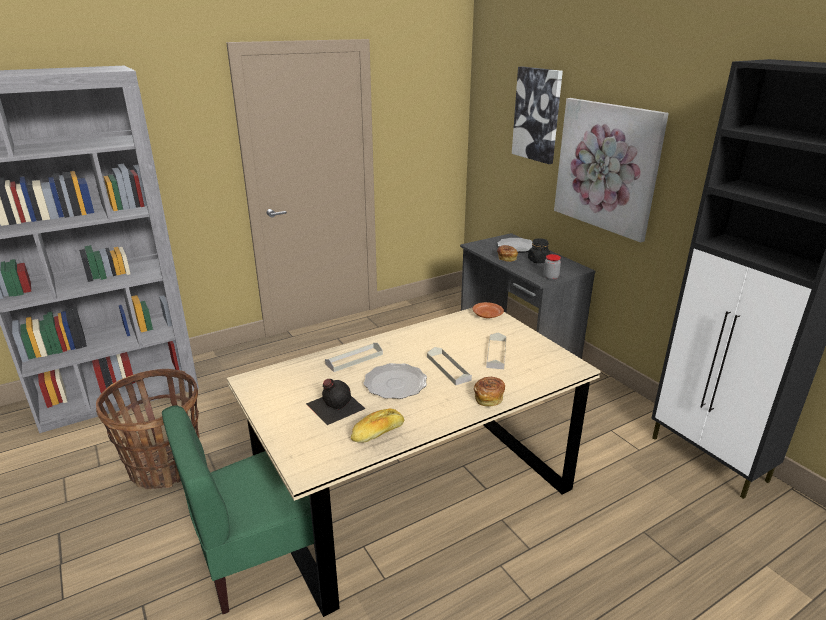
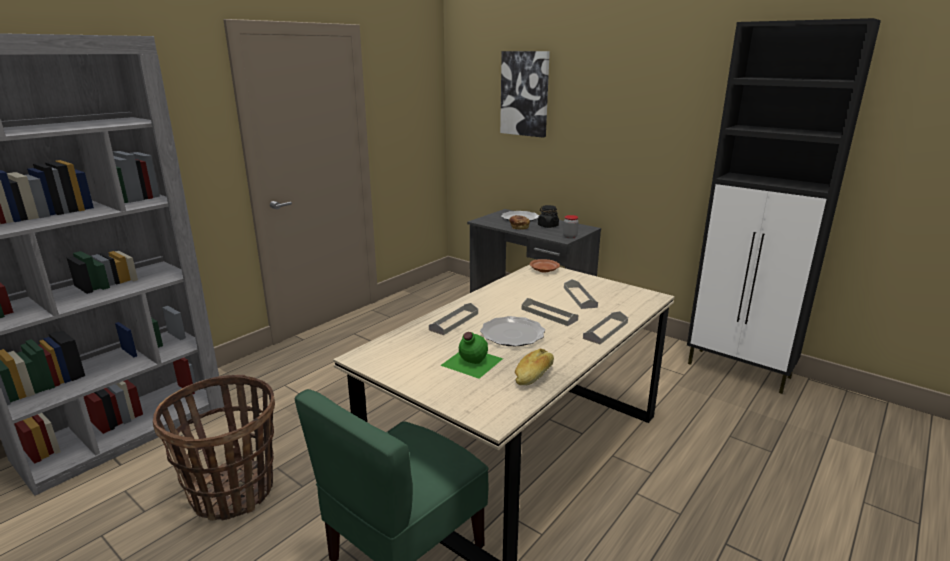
camera: 20 degrees left, 5 degrees down
(334, 406) = (471, 362): black bottle -> green bottle
(489, 398) = (605, 330): bread -> grey tray
(606, 167) = (603, 132): picture -> none

